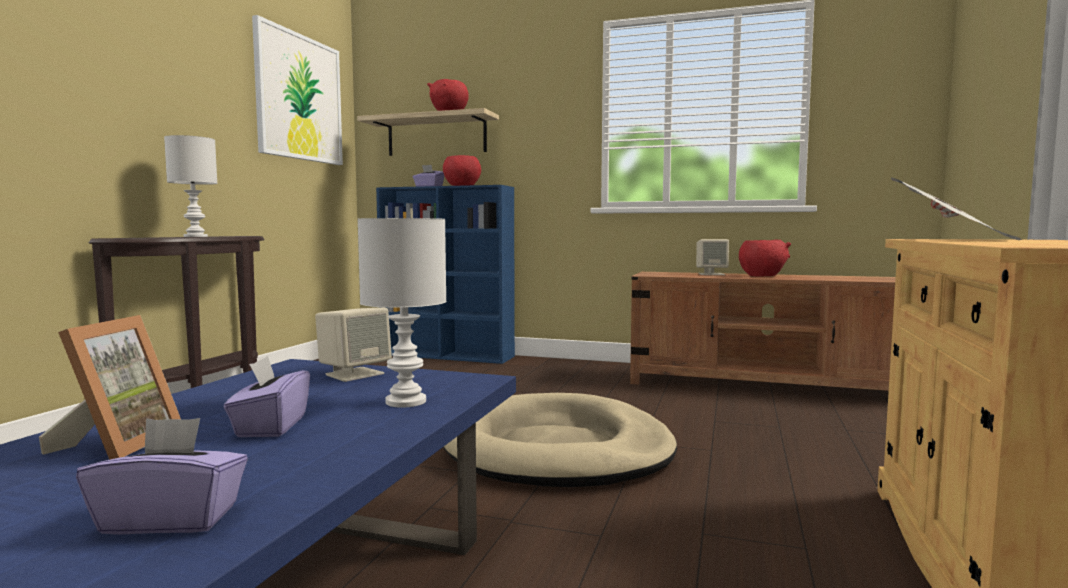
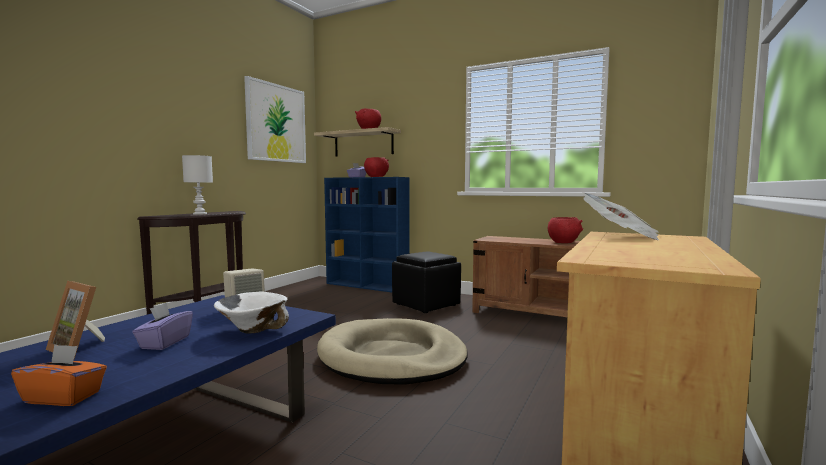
camera: 10 degrees right, 0 degrees up
(118, 444) = (81, 349): picture frame -> picture frame turned 105 degrees clockwise
(171, 519) = (63, 397): purple tissue box -> orange tissue box
(406, 401) = (253, 329): white table lamp -> white bowl
(556, 376) = (427, 304): none -> black ottoman
(711, 274) = (530, 239): beige speaker -> none

